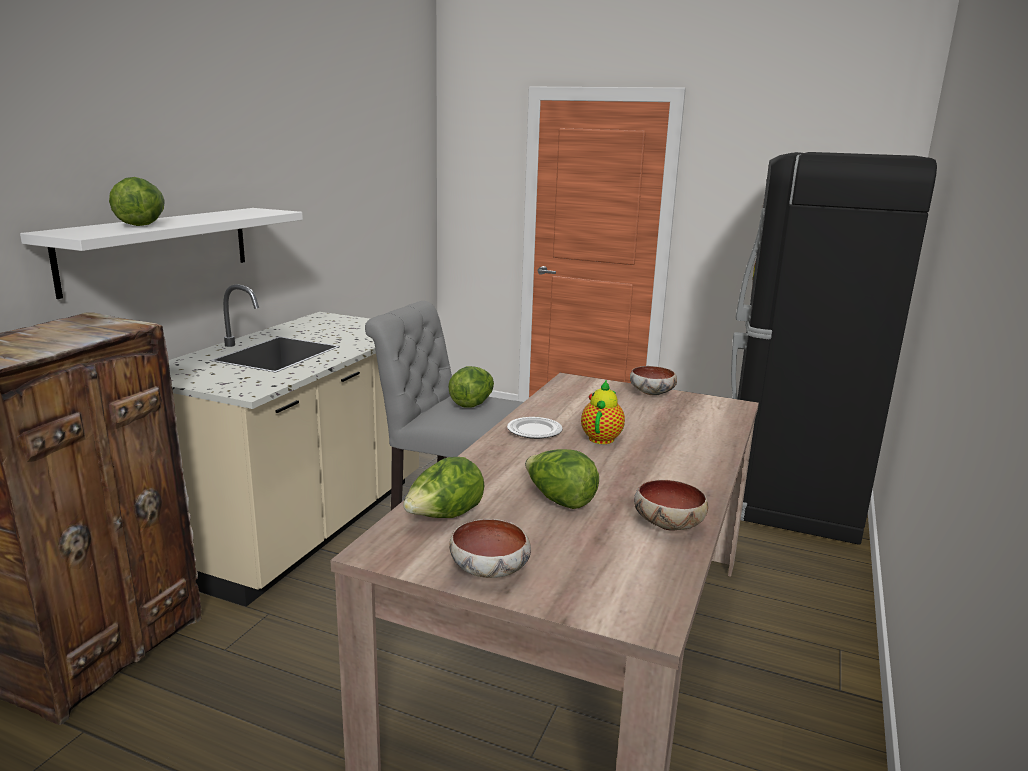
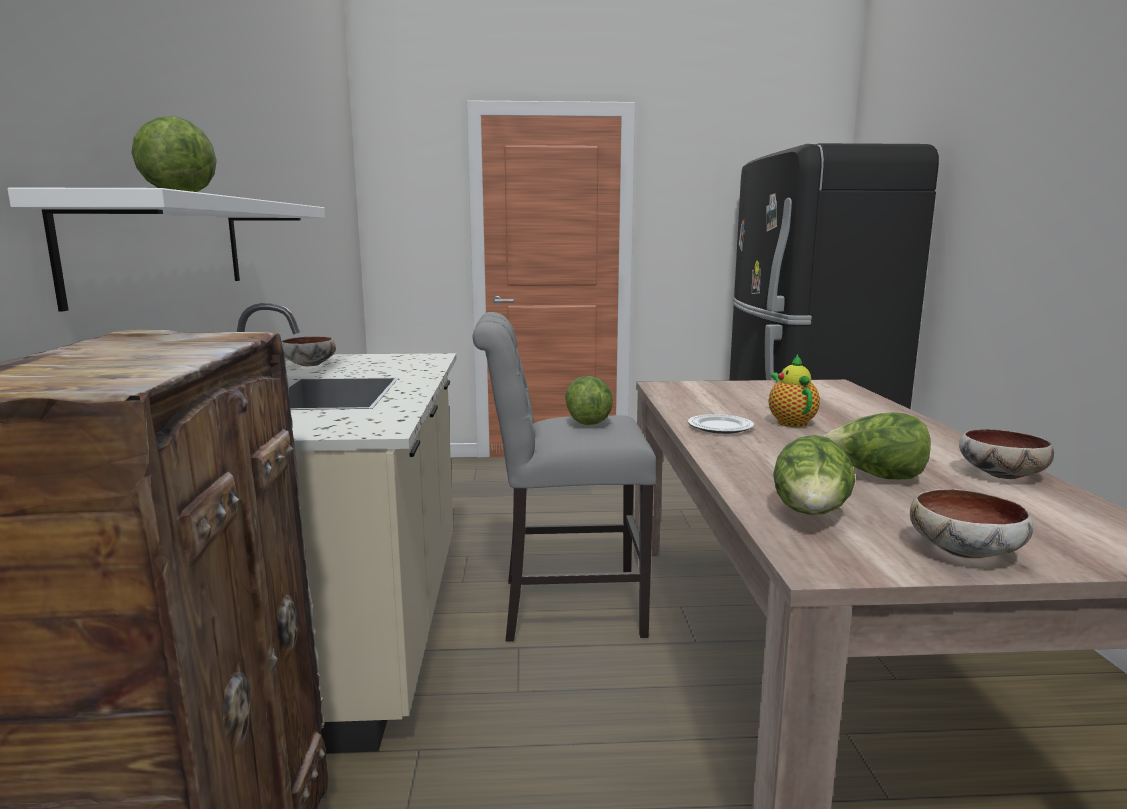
camera: 25 degrees left, 5 degrees down
(652, 393) = (753, 385): bowl -> bowl (310, 365)

